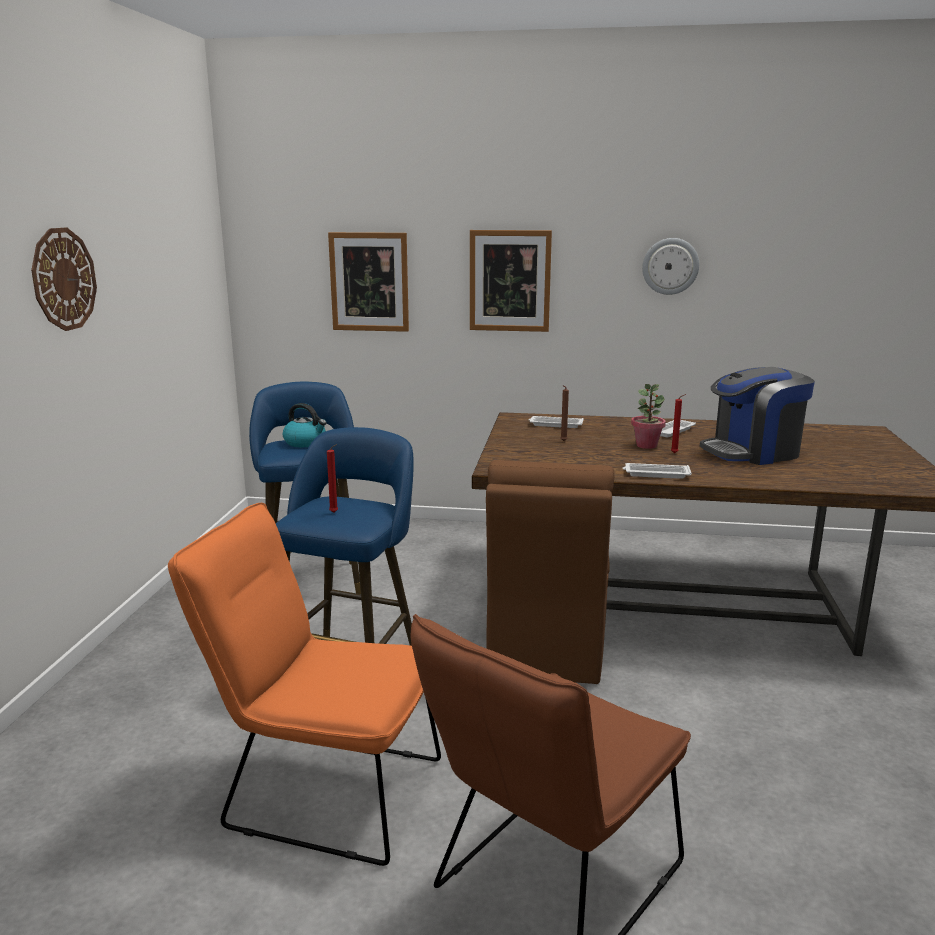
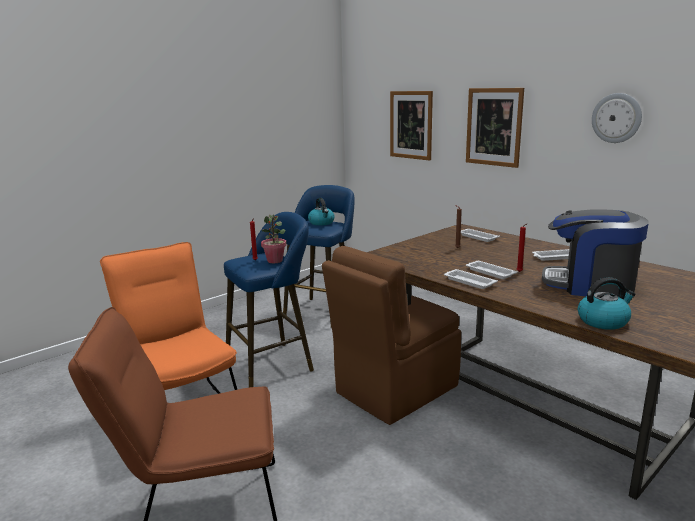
camera: 40 degrees right, 0 degrees up
(63, 279) = (192, 115): wall clock -> none
(646, 445) = (510, 262): potted plant -> potted plant (275, 261)
(651, 460) = (489, 272): none -> white tray
(828, 482) = (603, 321): none -> kettle

